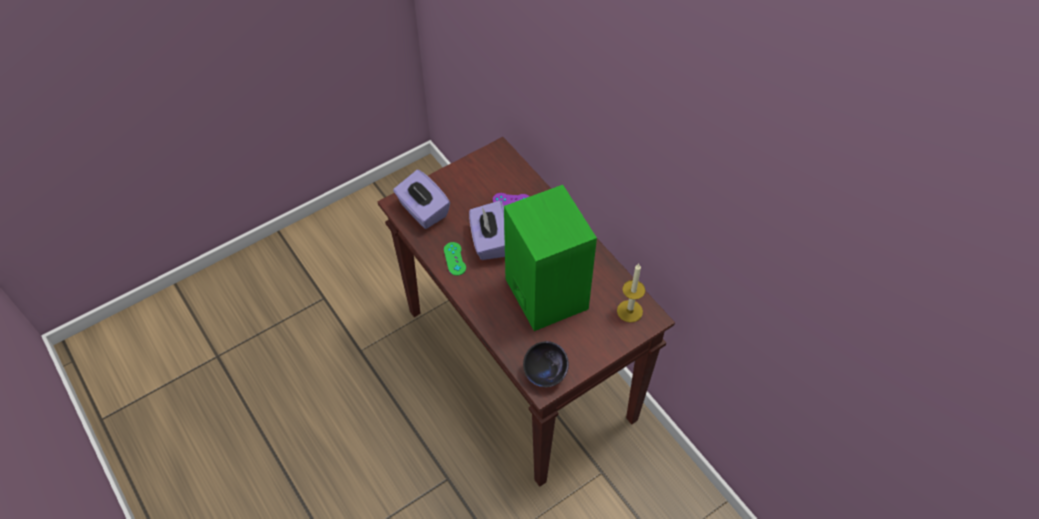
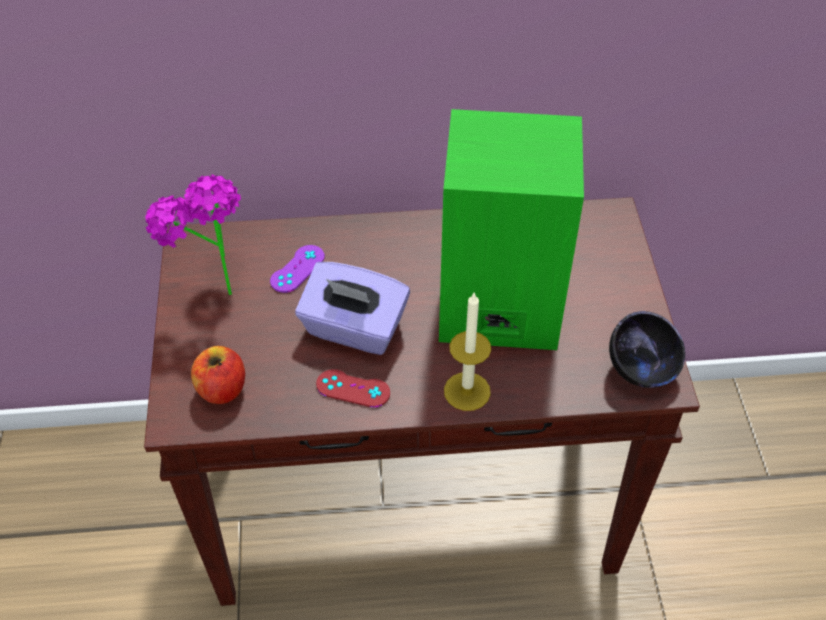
camera: 60 degrees left, 5 degrees down
(423, 211) = (221, 389): purple tissue box -> apple
(454, 259) = (353, 388): green game controller -> red game controller
(478, 175) = (214, 287): none -> potted plant
(629, 311) = (588, 231): candle -> candle (467, 391)

